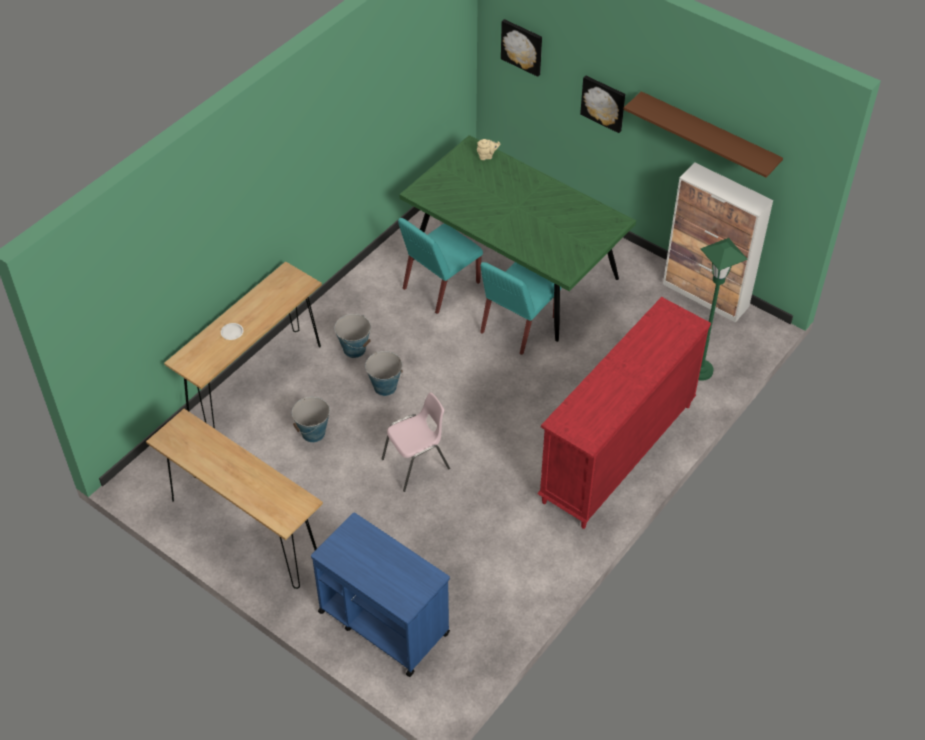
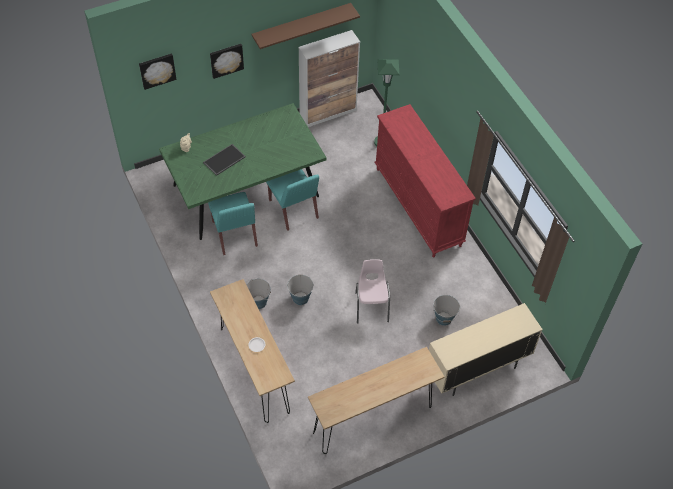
camera: 65 degrees left, 5 degrees up
(313, 433) = (315, 352): bucket -> bucket (444, 318)
(383, 622) = (476, 370): blue cart -> beige cabinet
(492, 196) = (224, 160): none -> tray

